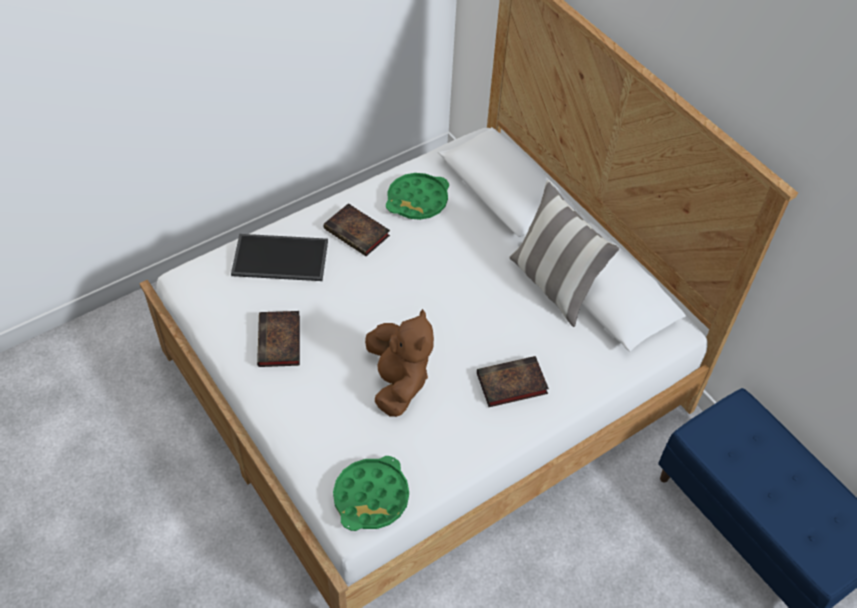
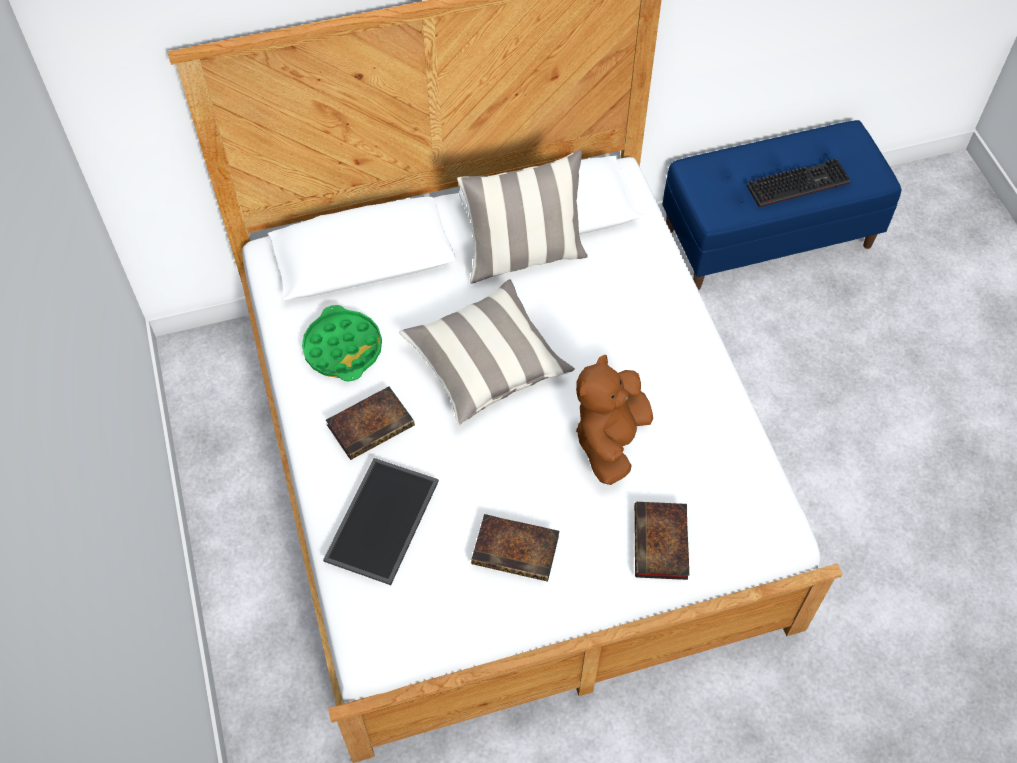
camera: 70 degrees left, 5 degrees up
(371, 497) = (755, 504): green tray -> none
(398, 382) = (610, 440): brown plush toy -> brown plush toy turned 75 degrees counterclockwise
(438, 285) = (486, 363): none -> pillow
(510, 384) = (646, 336): book -> book (661, 545)
(779, 498) = (798, 183): none -> keyboard

